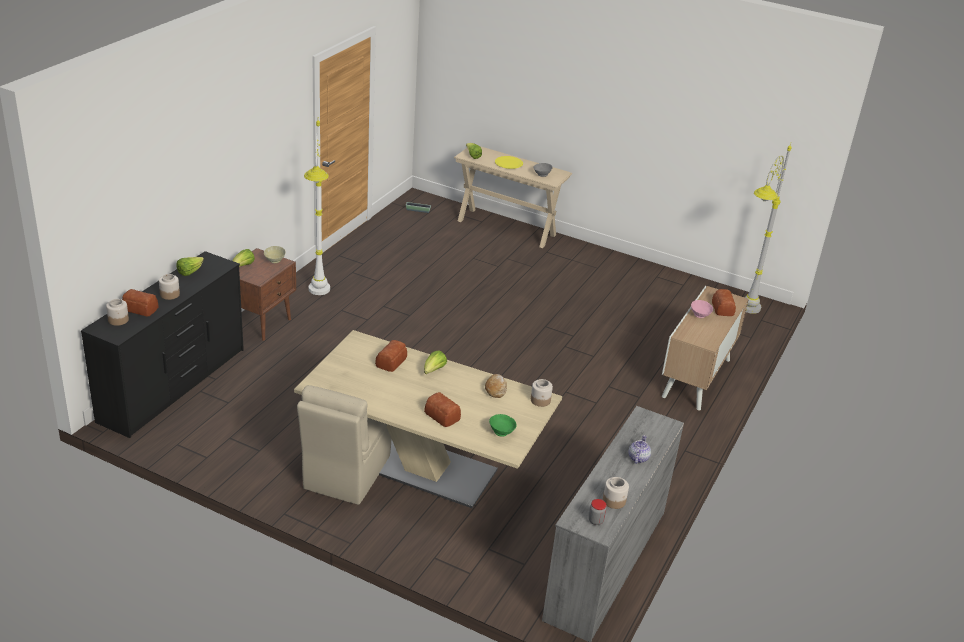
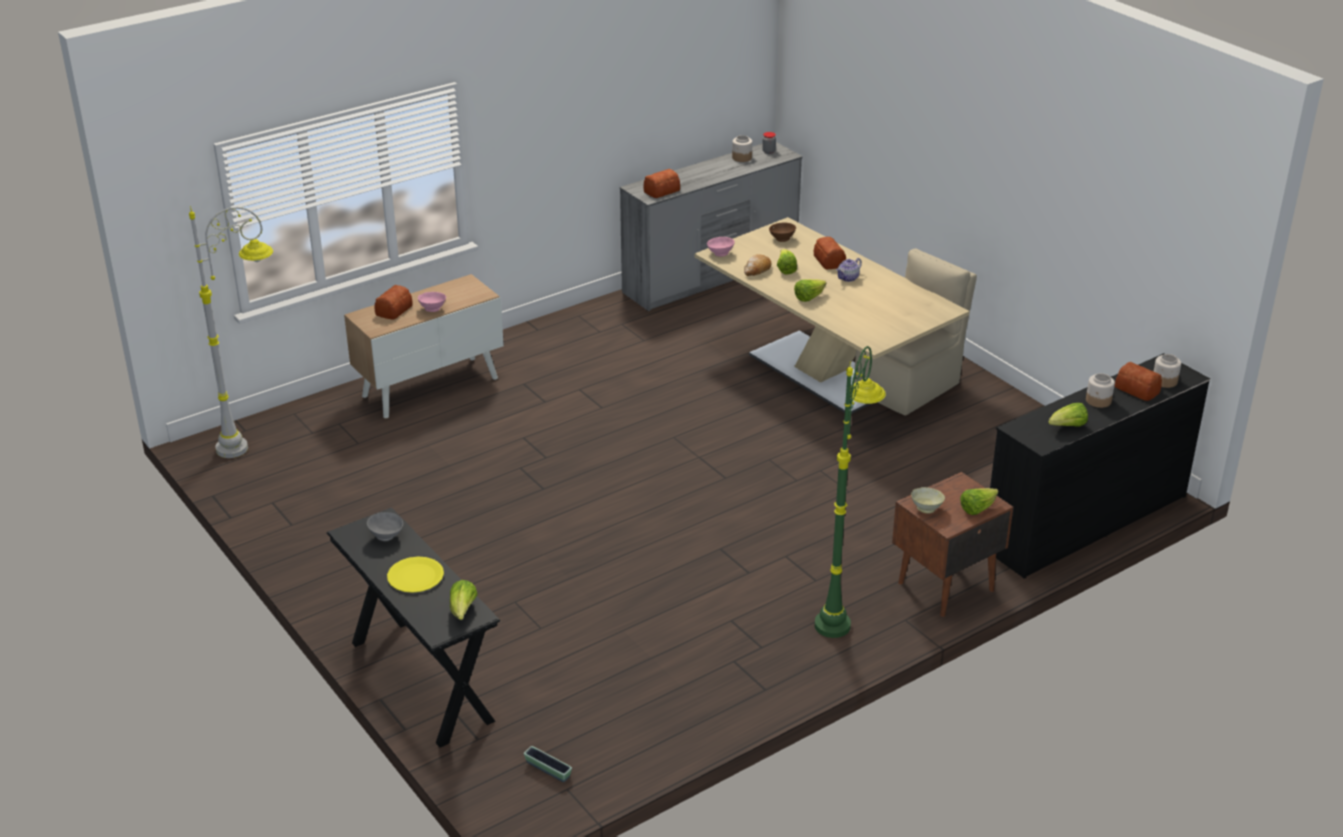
camera: 150 degrees left, 0 degrees up
(318, 299) = (842, 607): white floor lamp -> green floor lamp
(392, 361) = (849, 314): bread -> bread (660, 191)
(473, 396) = (785, 269): none -> lettuce
(502, 432) = (782, 239): green bowl -> brown bowl
(506, 228) = (421, 680): beige console table -> black console table
(540, 400) = (720, 253): jar -> pink bowl
(638, 458) = (691, 175): teapot -> teapot (848, 278)

